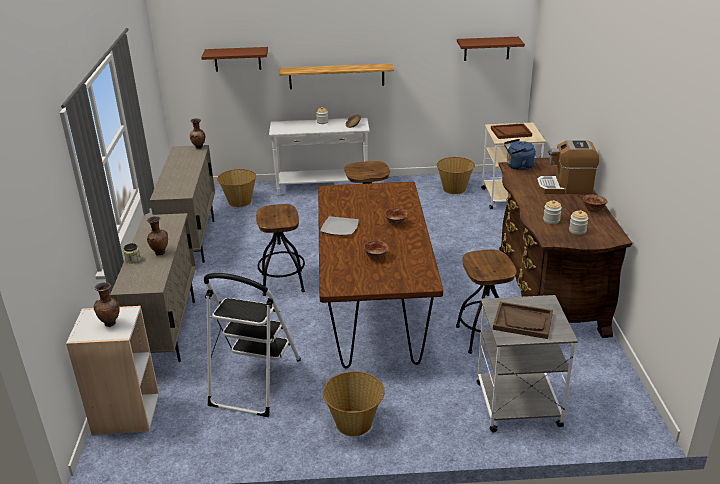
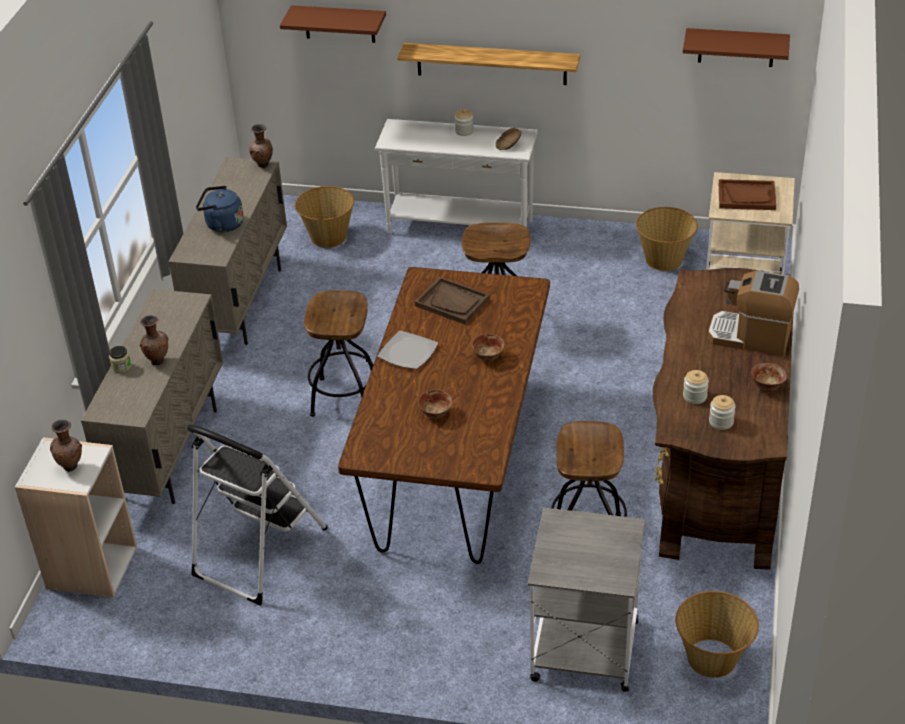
camera: 15 degrees right, 10 degrees up
(354, 423) = (363, 635): basket -> basket (712, 659)
(518, 167) = (703, 283): blue kettle -> blue kettle (222, 224)
(523, 321) = (579, 554): brown tray -> brown tray (452, 302)

